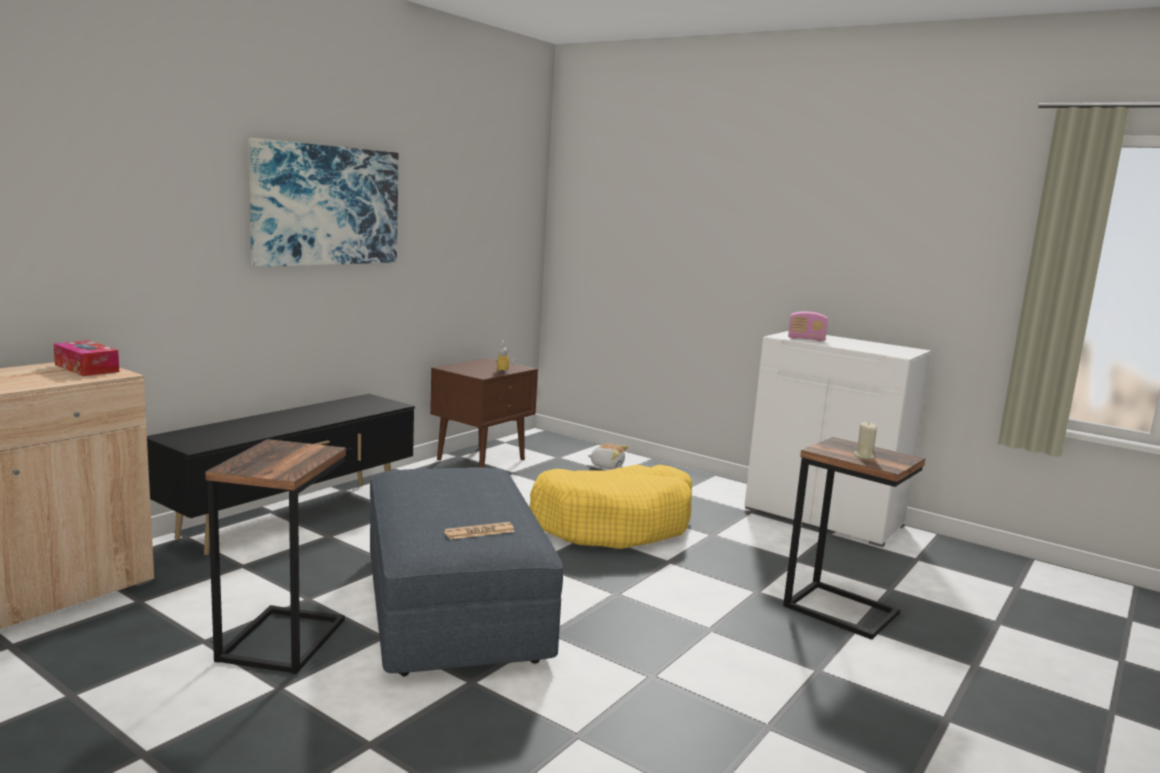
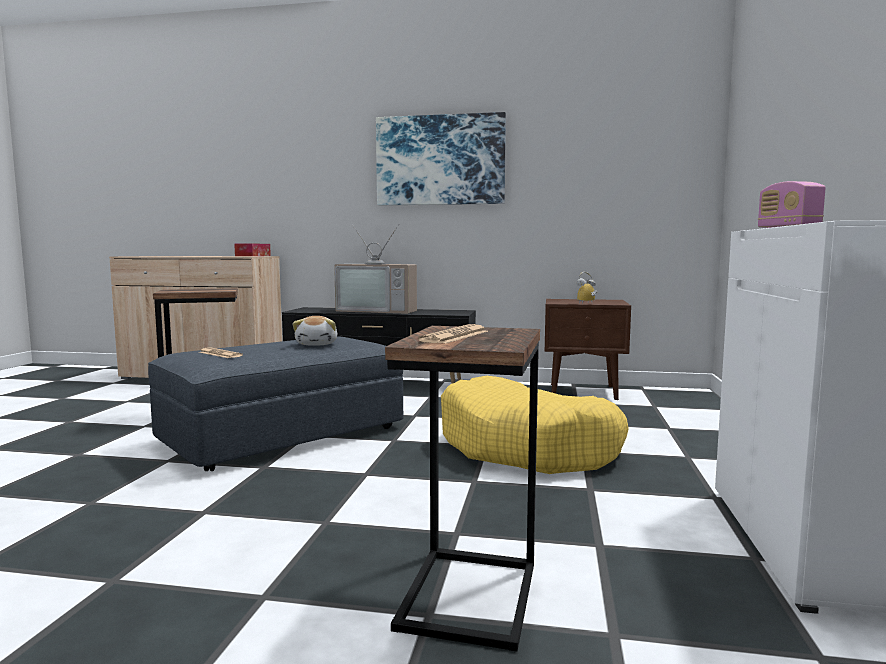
camera: 65 degrees right, 5 degrees down
(291, 419) = (379, 310): none -> television
(607, 466) = (681, 422): plush toy -> plush toy (317, 344)
(863, 456) = (455, 336): beige candle -> newspaper

